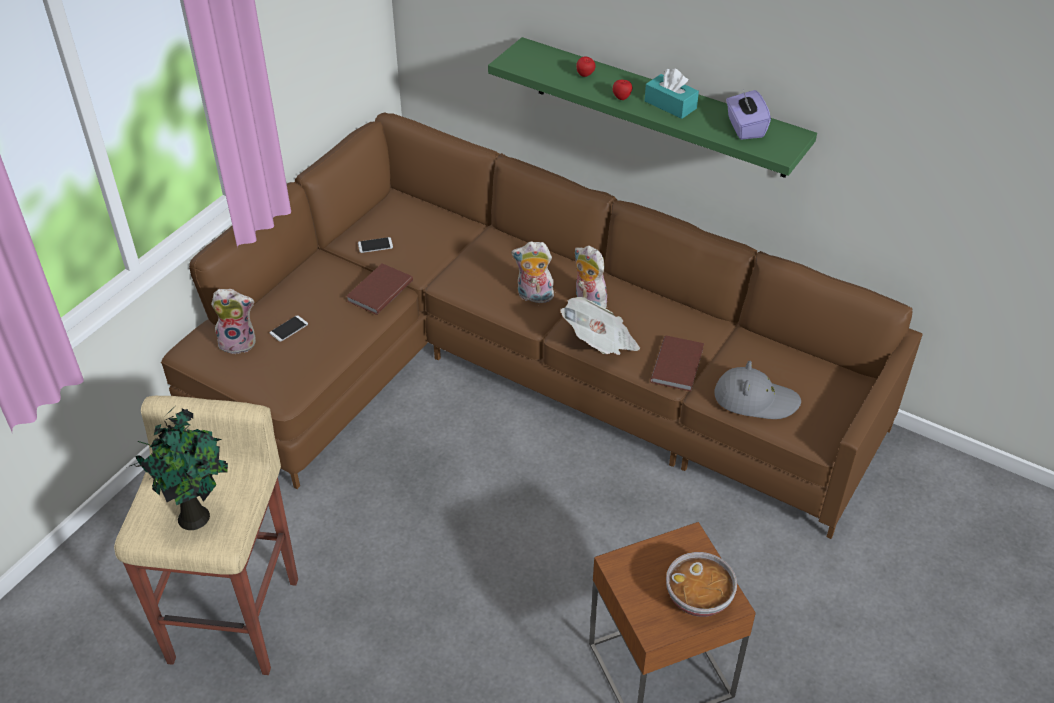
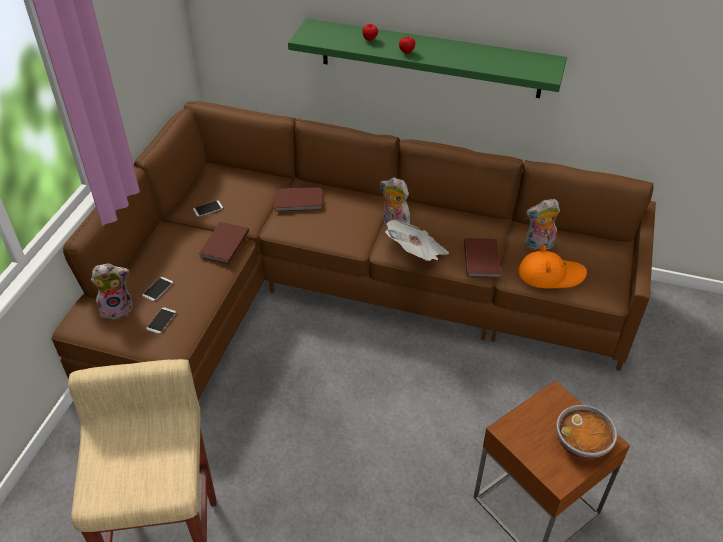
camera: 15 degrees left, 0 degrees up
(196, 515) = (142, 472): potted plant -> none
(281, 365) = (161, 321): none -> phone
(483, 255) = (299, 202): none -> brown book
(534, 297) = (350, 227): plush toy -> plush toy (538, 245)
(670, 105) = (446, 52): turquoise tissue box -> none
(745, 128) = (511, 61): purple tissue box -> none
(755, 399) = (550, 274): grey hat -> orange hat

